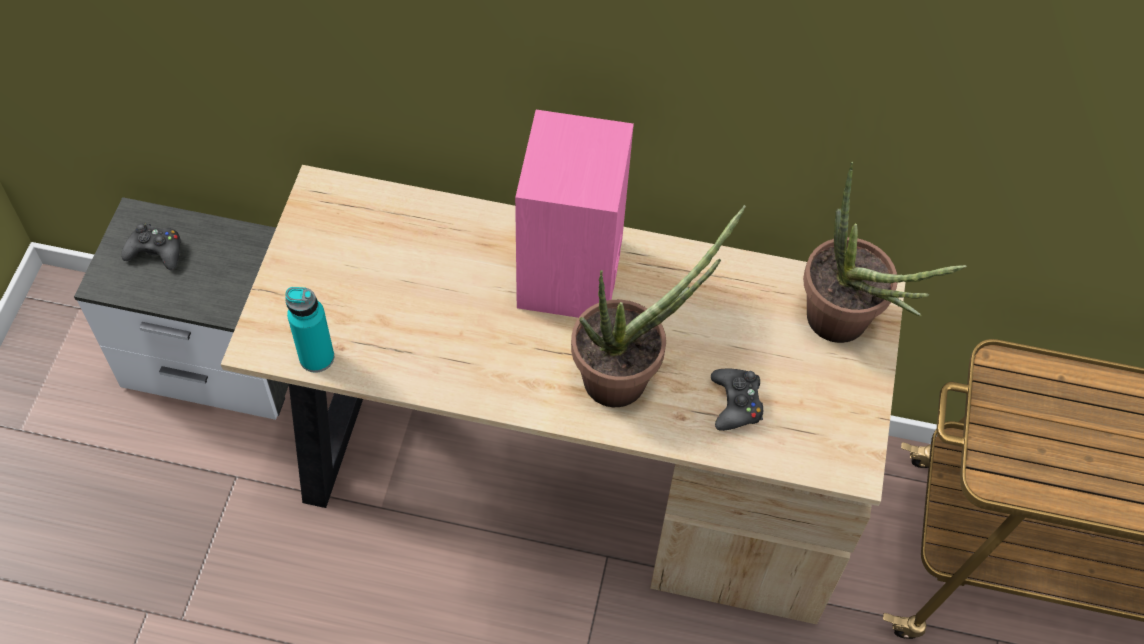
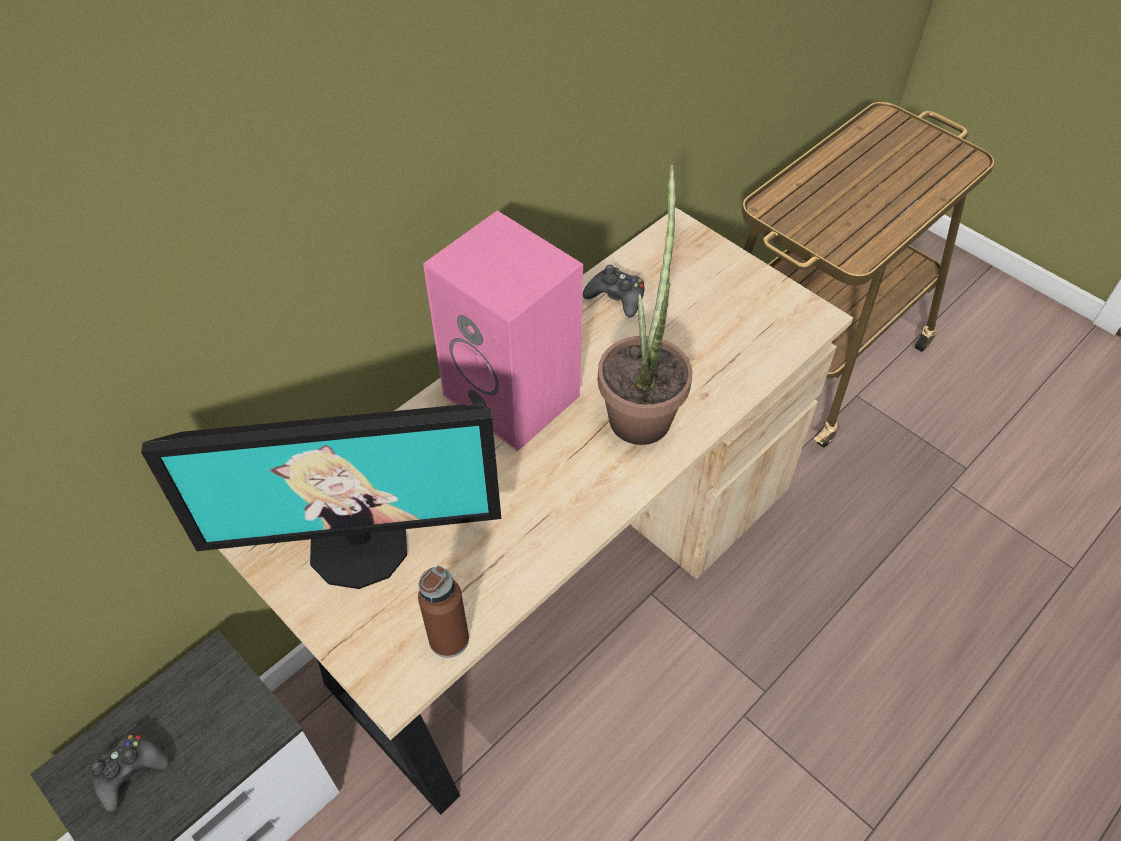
camera: 55 degrees left, 5 degrees down
(316, 357) = (449, 639): turquoise bottle -> brown bottle
(357, 254) = (359, 546): none -> monitor
(736, 403) = (715, 355): black game controller -> black game controller (616, 297)
(845, 328) = (693, 259): potted plant -> none

